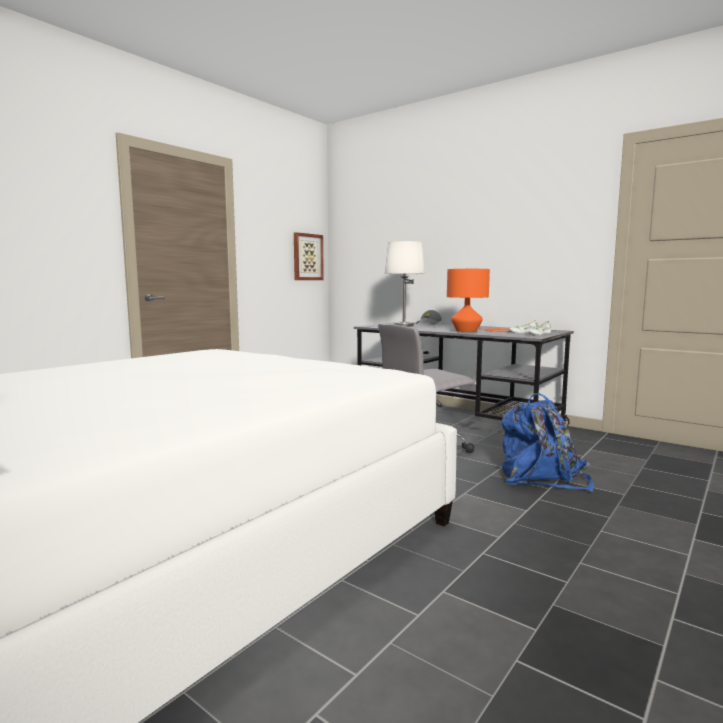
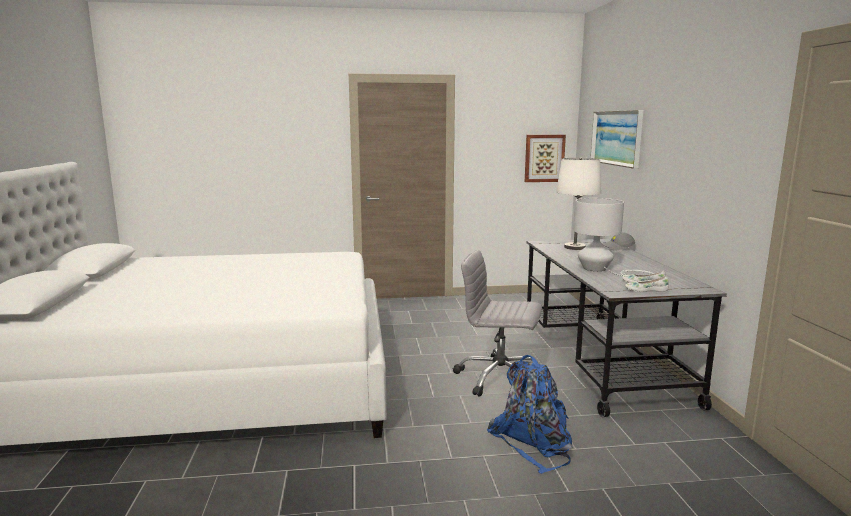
camera: 45 degrees right, 5 degrees up
(397, 231) = (616, 138): none -> picture
(480, 330) = (611, 271): orange table lamp -> grey table lamp

